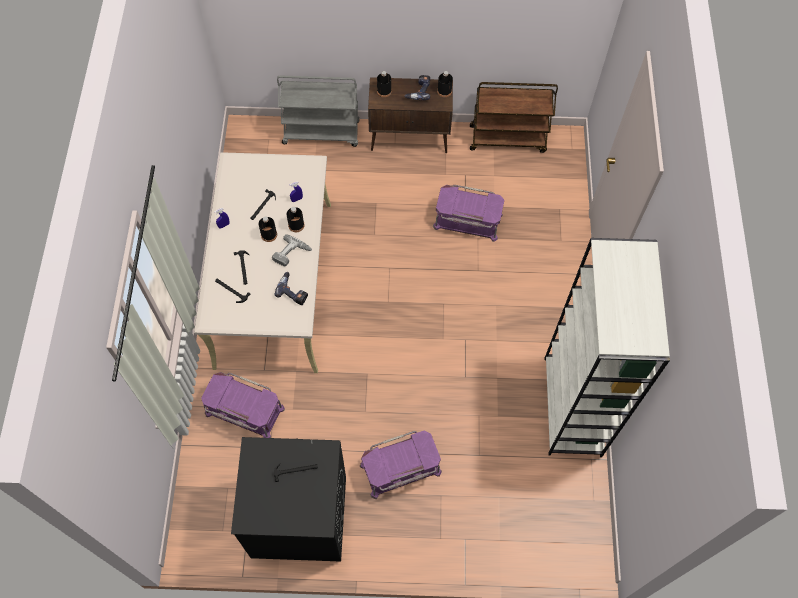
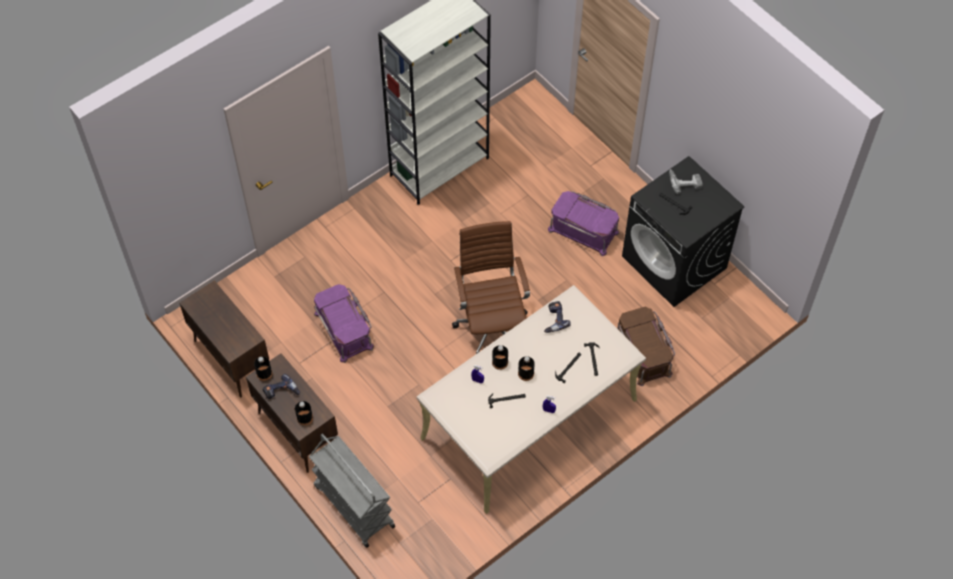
camera: 130 degrees left, 5 degrees down
(244, 411) = (644, 353): purple storage box -> brown storage box
(292, 254) = (526, 345): power drill -> power drill (684, 181)
(376, 320) = (491, 326): none -> brown office chair
(508, 138) = (231, 358): brown cart -> brown cabinet

